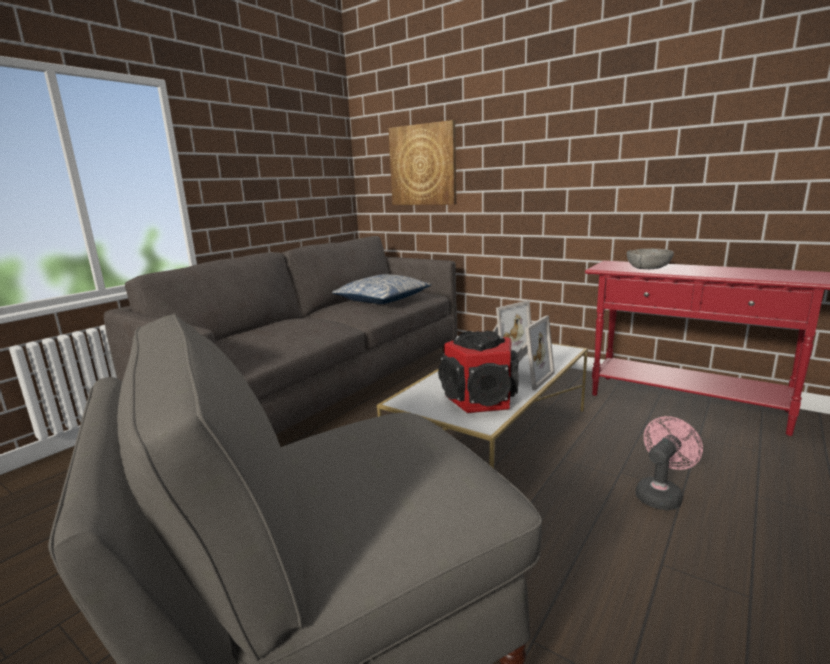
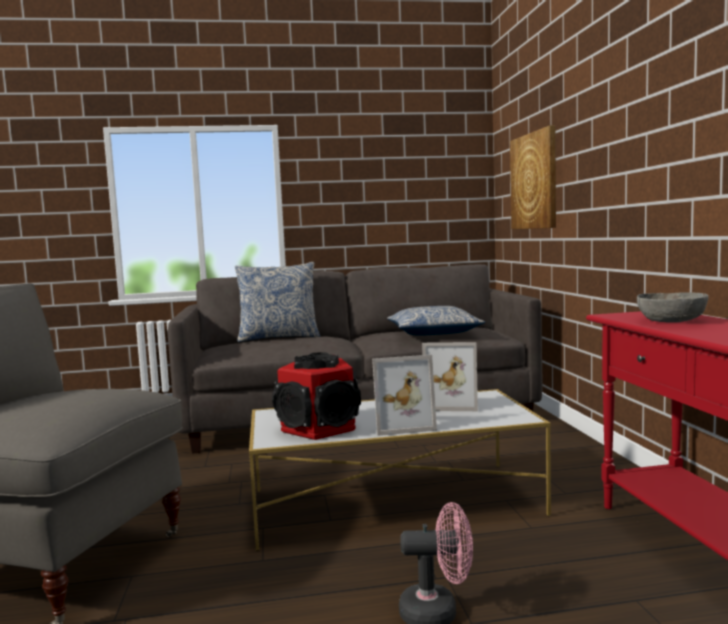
camera: 45 degrees right, 10 degrees down
(249, 329) = (279, 338): none -> pillow

